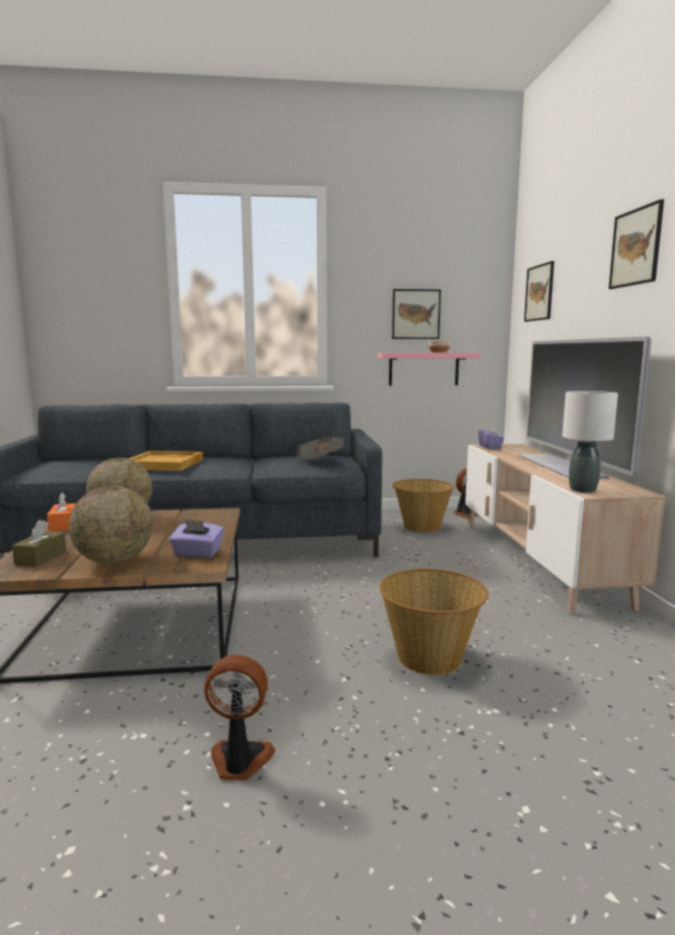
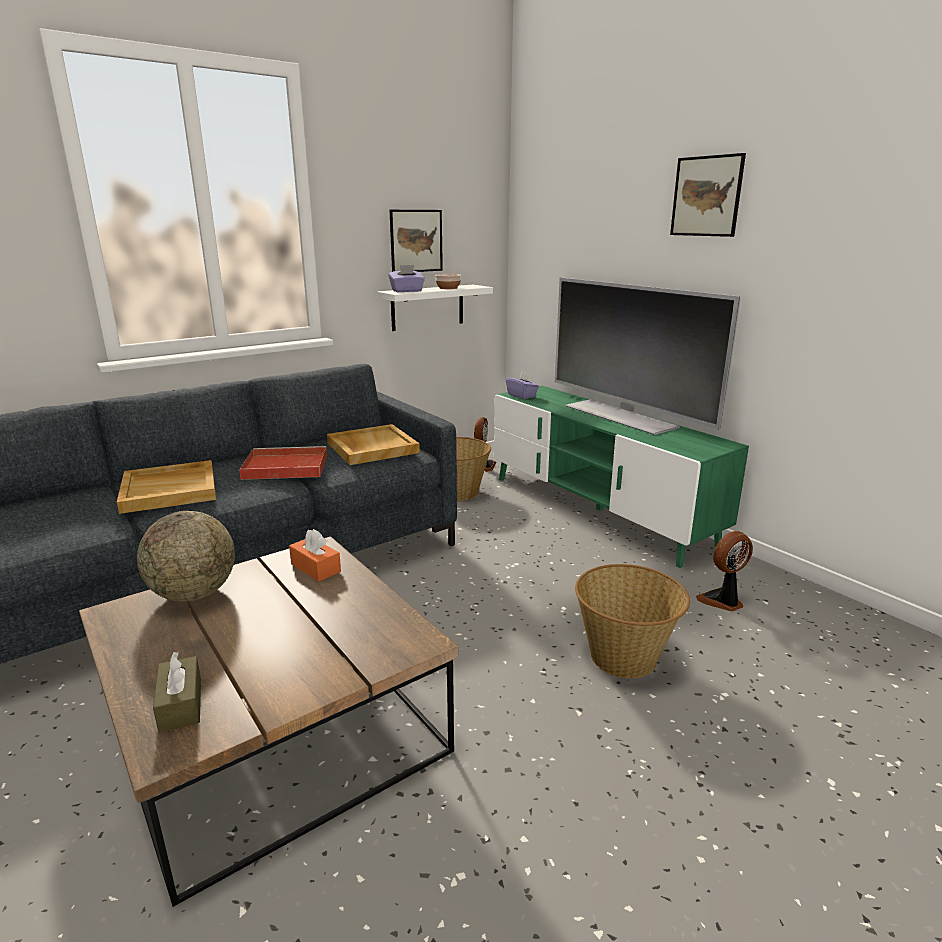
camera: 30 degrees left, 10 degrees up
(63, 525) = (121, 632): orange tissue box -> orange tissue box (315, 568)
(115, 561) = (300, 675): globe -> none
(197, 553) = (387, 628): purple tissue box -> purple tissue box (407, 291)
(239, 761) = (589, 854): fan -> fan (722, 601)
(246, 463) = (284, 467): none -> red tray
(320, 461) = (371, 448): newspaper -> beige tray
(423, 369) = (427, 307): pink shelf -> white shelf
(537, 559) = (597, 510): beige tv stand -> green tv stand
(539, 292) = (558, 221): picture -> none
(583, 490) = (685, 450): white table lamp -> none

